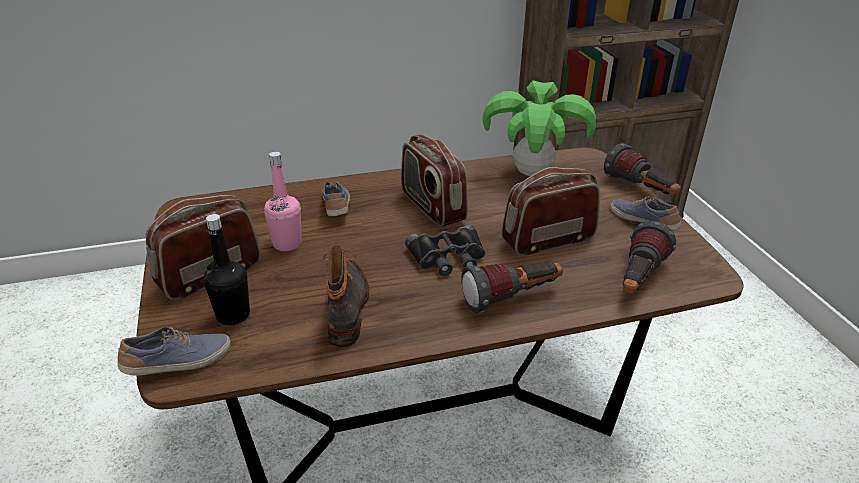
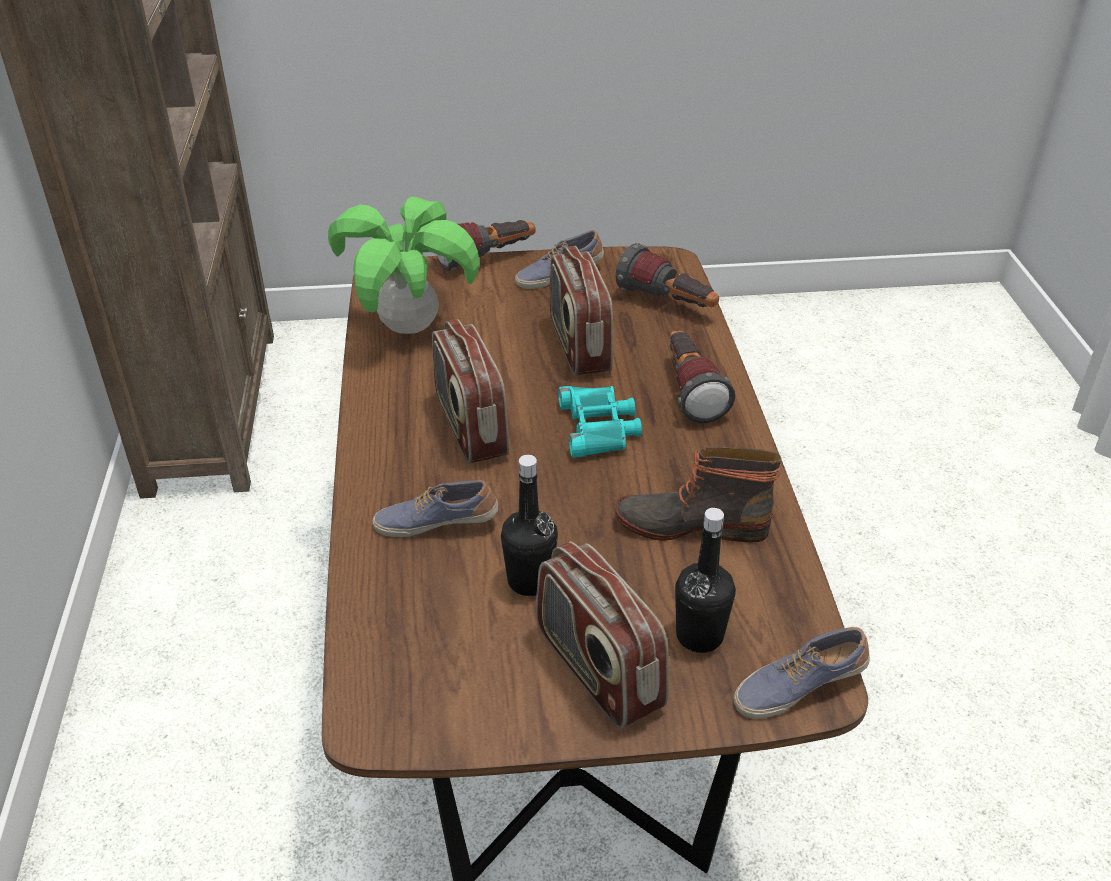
camera: 80 degrees left, 5 degrees up
(179, 363) = (798, 686): shoe -> shoe turned 90 degrees counterclockwise
(287, 244) = (530, 581): pink bottle -> black bottle
(432, 207) = (470, 427): radio -> radio turned 90 degrees clockwise
(448, 257) = (599, 427): black binoculars -> turquoise binoculars

